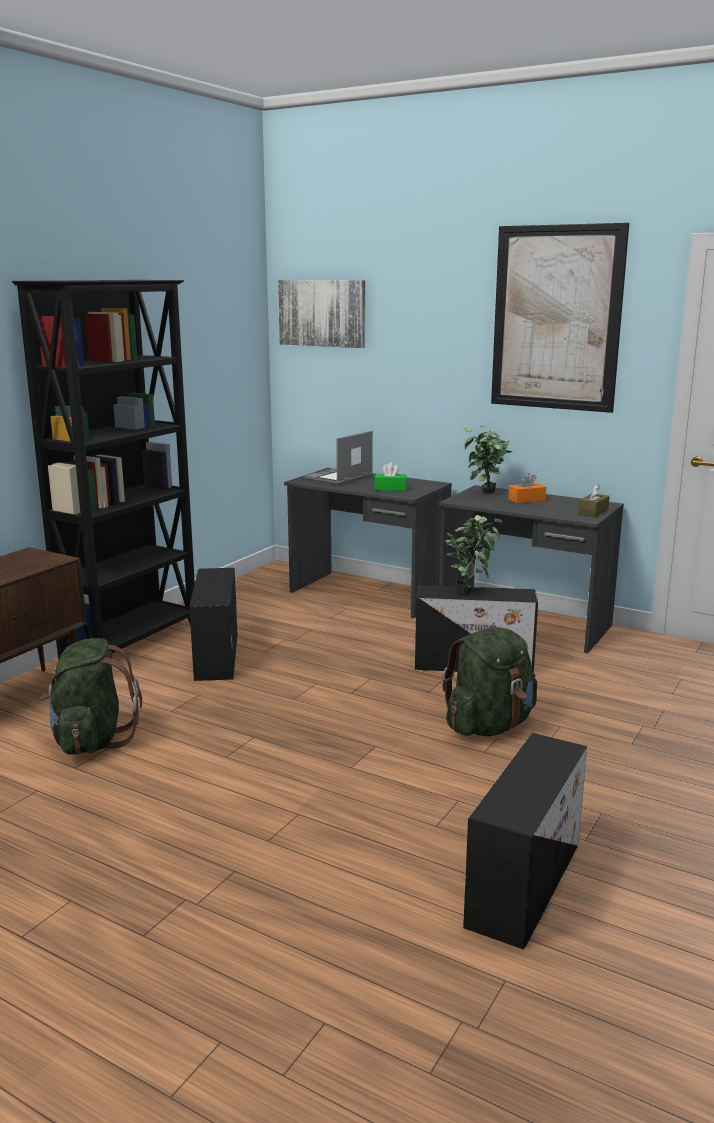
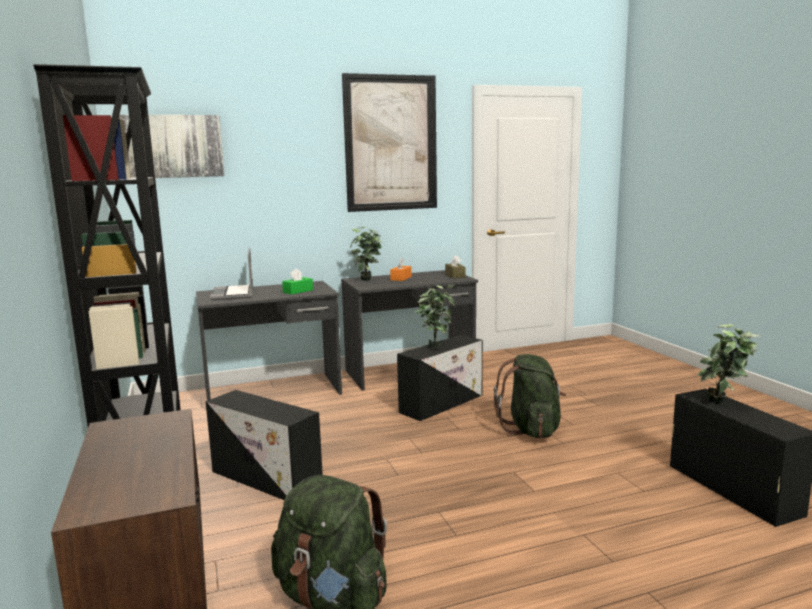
camera: 50 degrees left, 5 degrees down
(540, 765) = (723, 404): none -> potted plant

